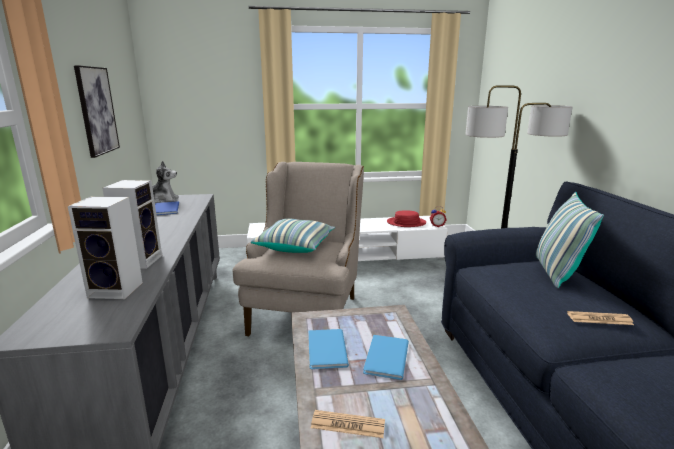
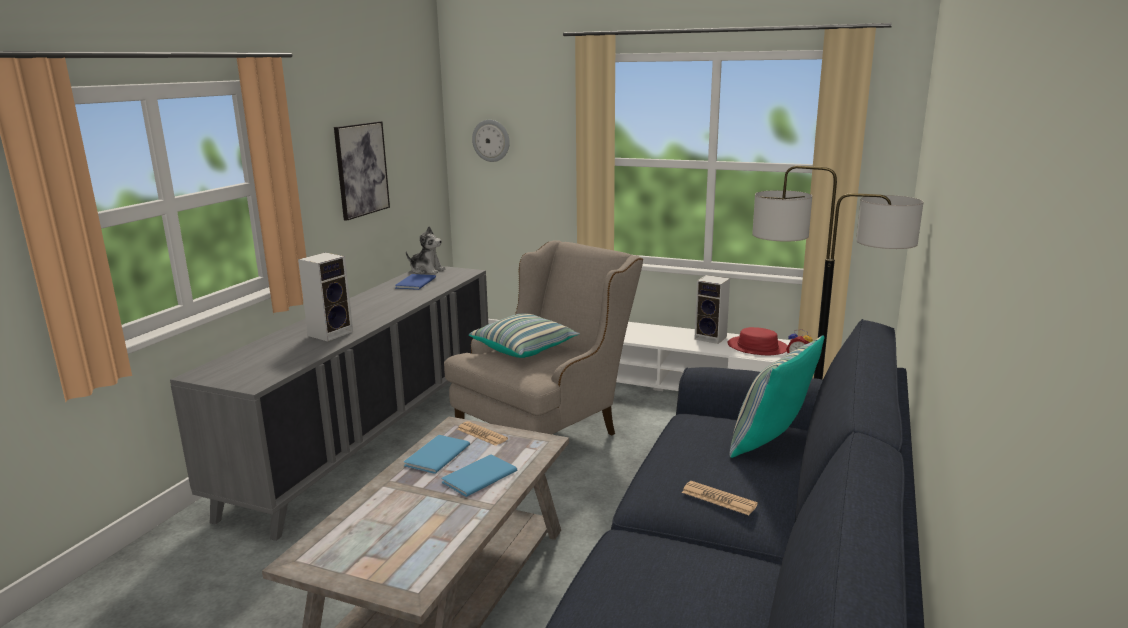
camera: 30 degrees right, 0 degrees up
(118, 289) = (288, 355): speaker -> speaker (712, 338)
(185, 94) = (491, 140): none -> wall clock
(348, 425) = (380, 512): newspaper -> newspaper (481, 434)

